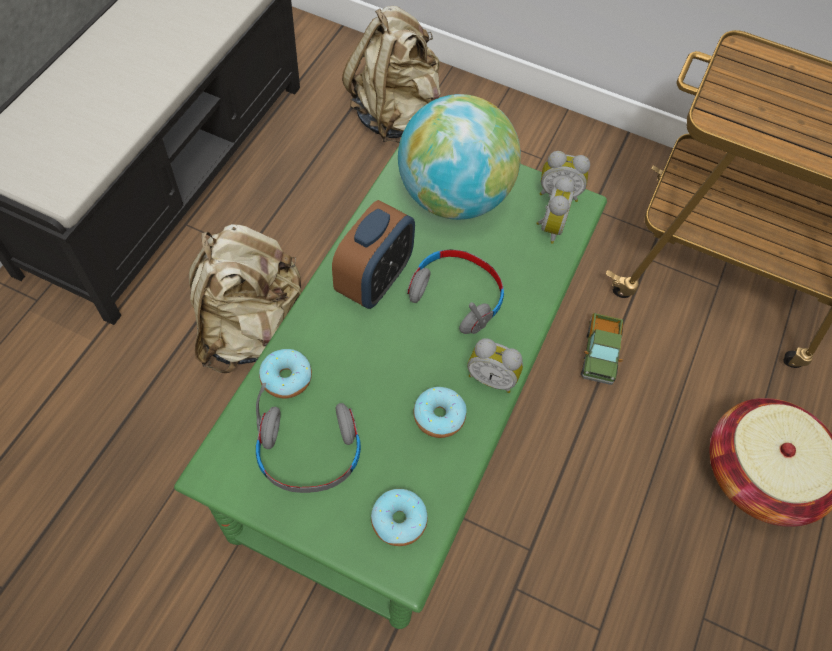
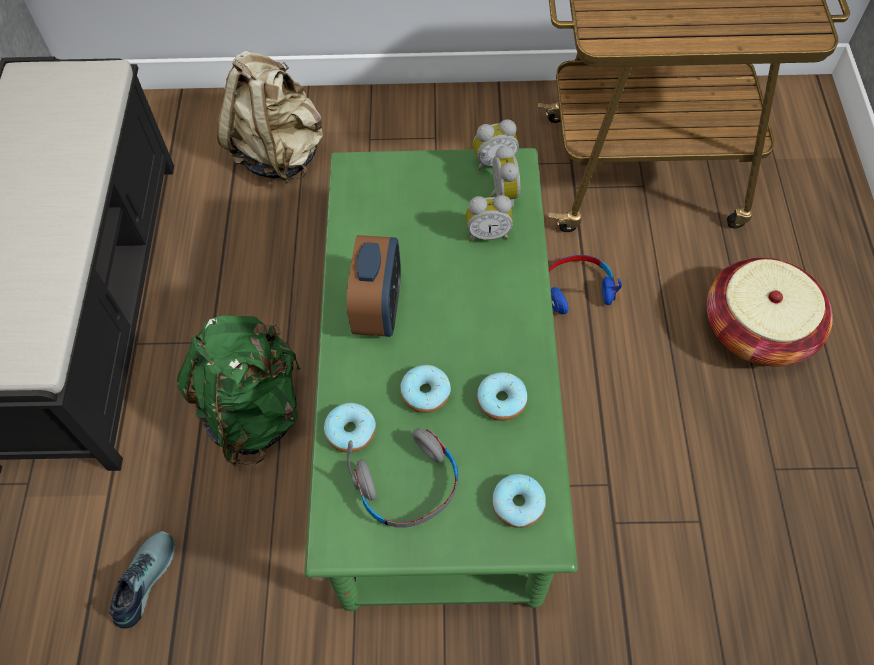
camera: 20 degrees left, 0 degrees up
(79, 426) = (142, 579): none -> shoe
(249, 328) = (254, 411): beige backpack -> green backpack
(373, 375) = (425, 393): none -> donut
(453, 197) = (405, 204): globe -> none
(456, 296) = (457, 290): grey headphones -> none
(492, 377) = (526, 346): alarm clock -> alarm clock (488, 233)
(599, 353) = (577, 289): toy truck -> blue headphones

